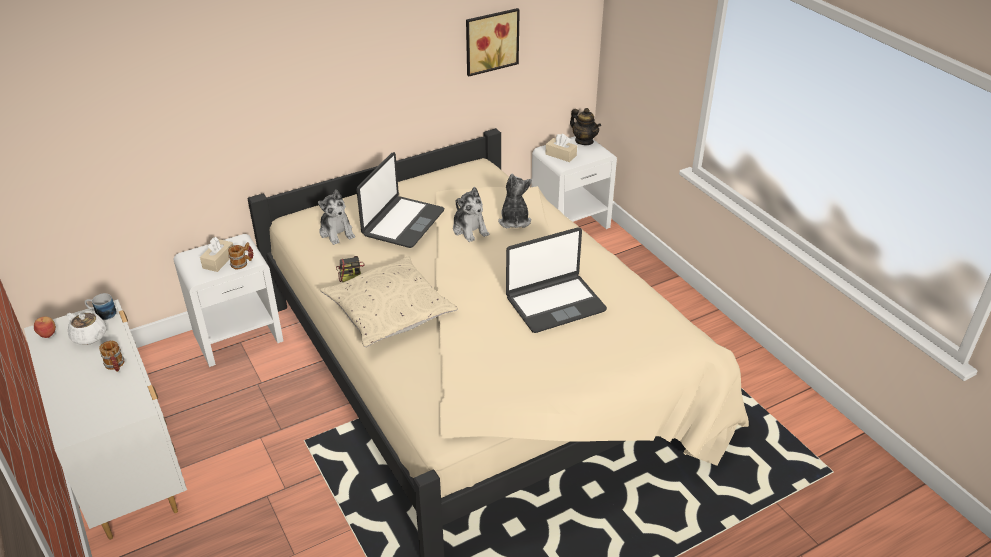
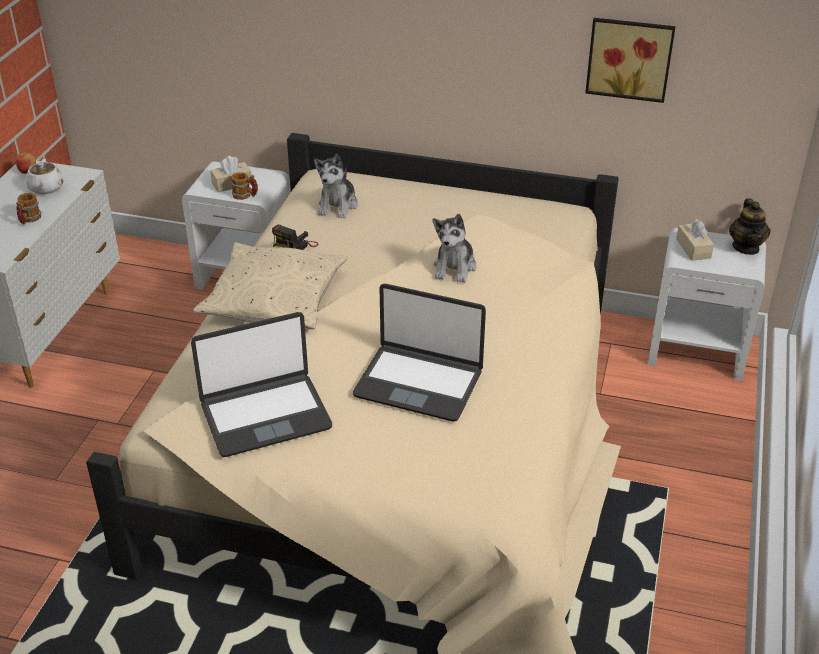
camera: 45 degrees right, 0 degrees up
(102, 314) = (77, 175): mug -> none
(402, 223) = (400, 226): laptop -> laptop (265, 415)
(514, 221) = (511, 283): plush toy -> none

